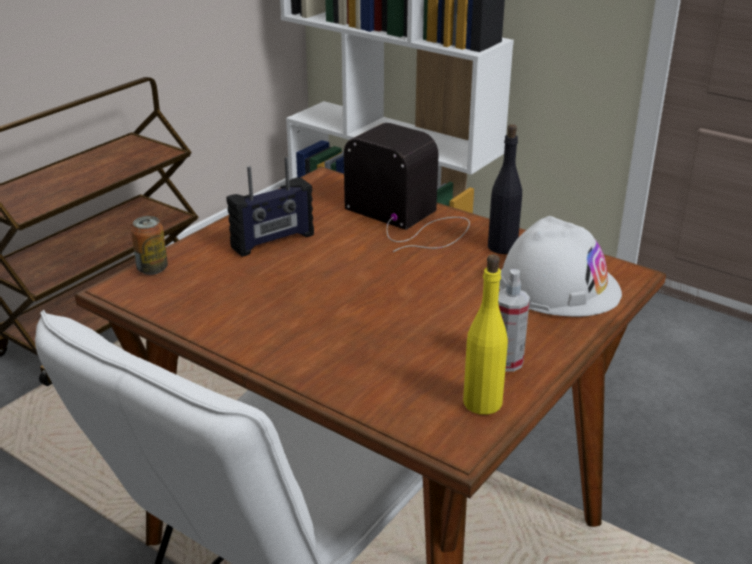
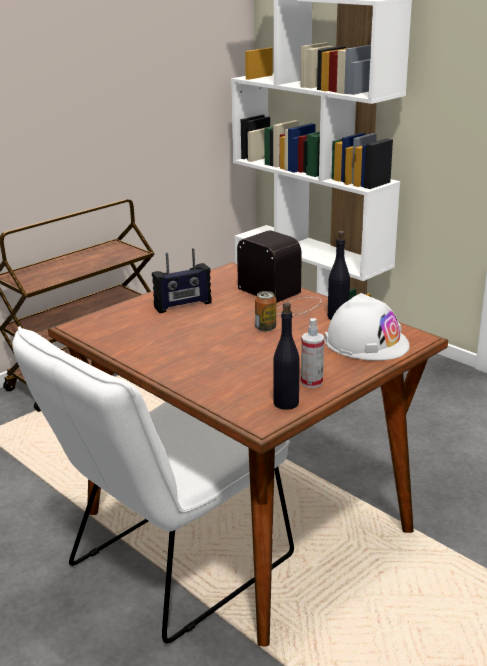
camera: 10 degrees right, 5 degrees down
(152, 269) = (100, 317): can -> can (265, 328)
(482, 402) = (286, 403): yellow bottle -> black bottle

